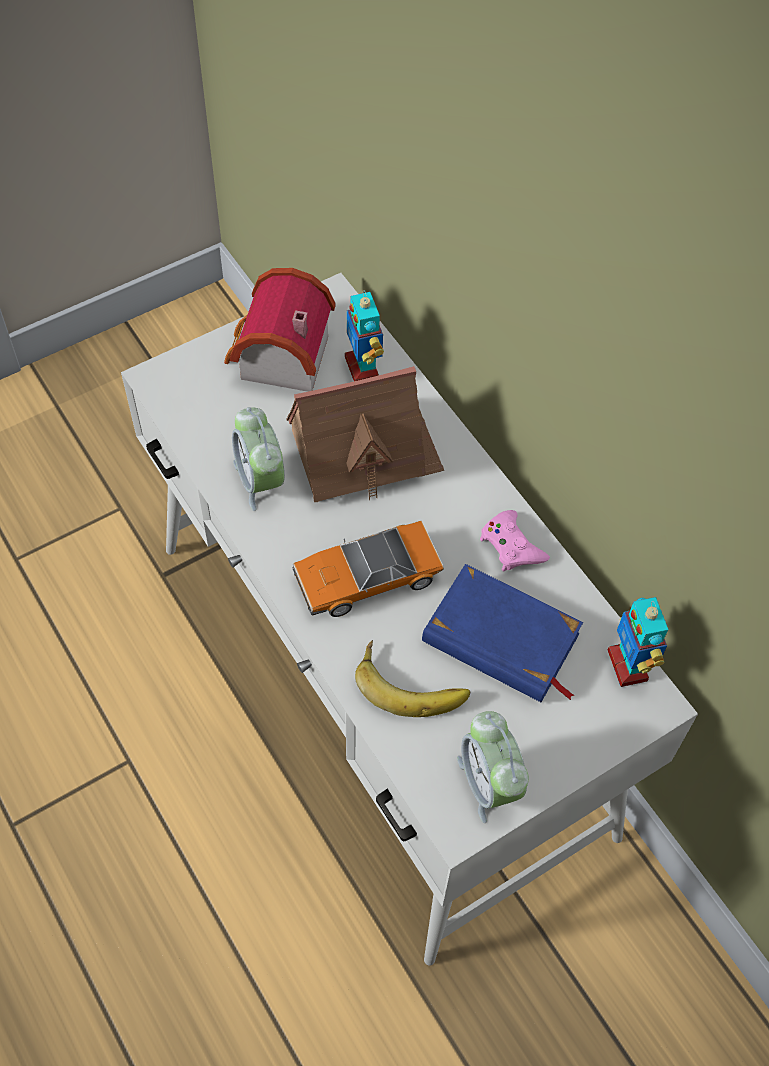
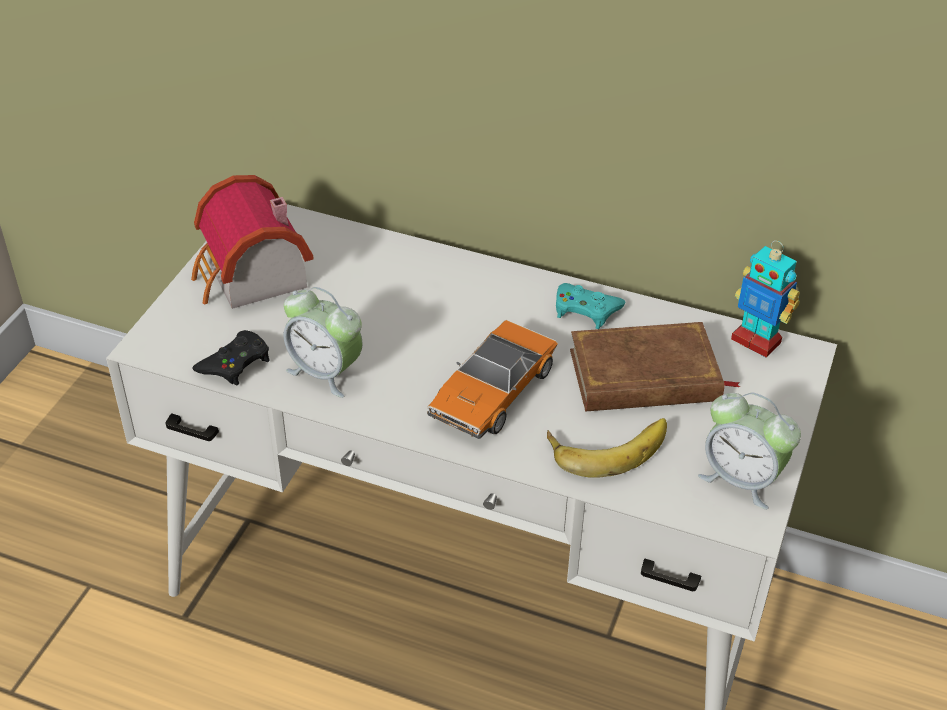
camera: 35 degrees left, 15 degrees down
(203, 432) = (235, 363): none -> black game controller
(363, 368) = (335, 250): toy robot -> none
(363, 452) = (397, 307): toy house -> none
(501, 639) = (645, 376): blue book -> brown book
(511, 546) = (586, 310): pink game controller -> turquoise game controller

